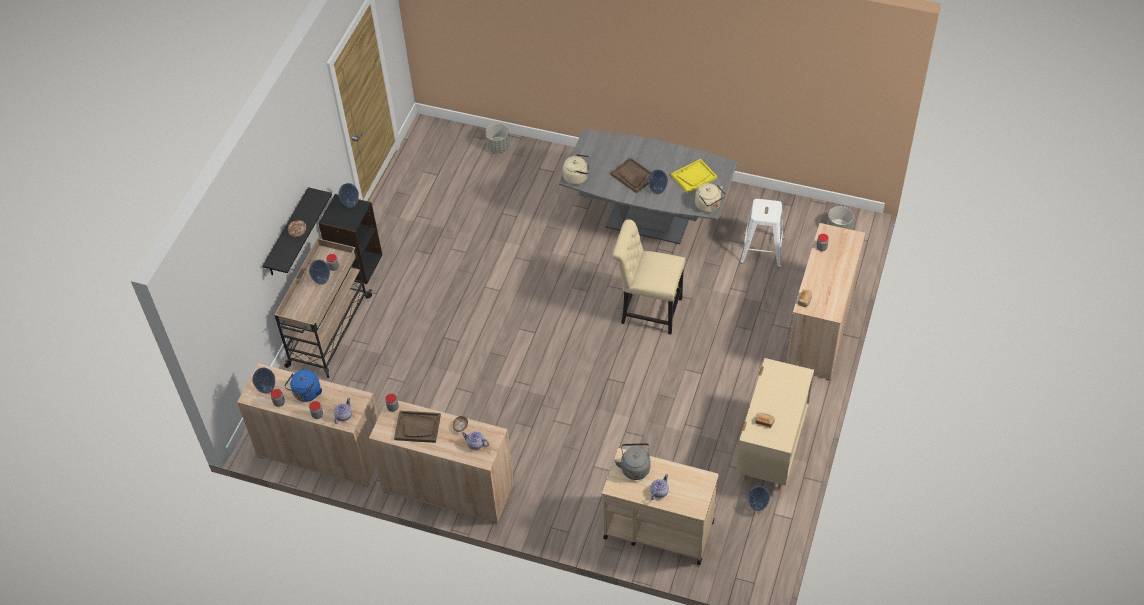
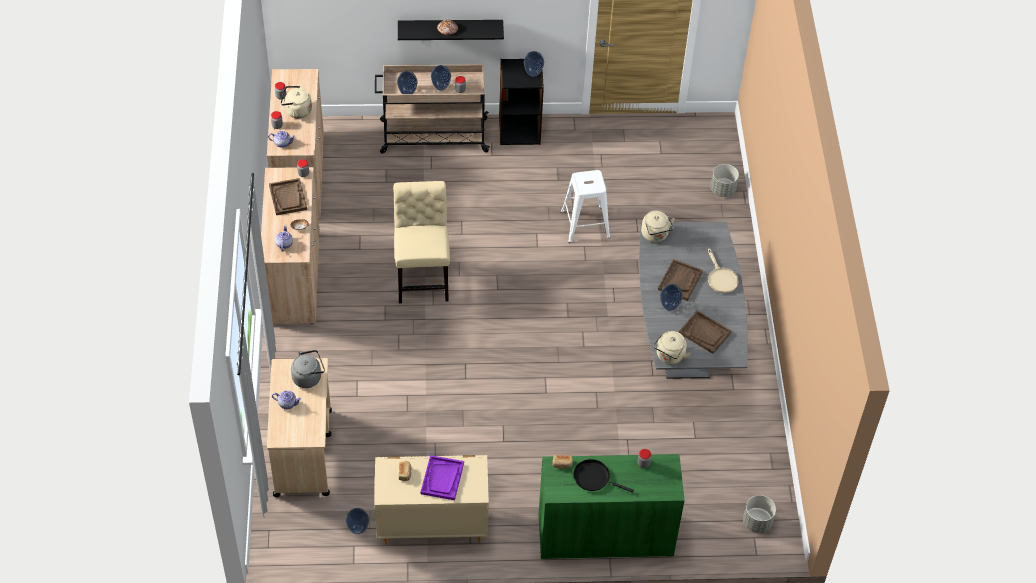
camera: 65 degrees right, 0 degrees up
(266, 389) = (292, 83): vase -> vase (407, 93)
(306, 394) = (296, 111): blue kettle -> beige kettle
(641, 150) = (720, 278): none -> beige frying pan
(648, 310) = (565, 374): beige chair -> beige chair (422, 278)
(694, 177) = (705, 333): yellow tray -> brown tray
(762, 250) = (693, 456): white stool -> white stool (584, 224)
(779, 396) = (442, 478): none -> purple tray
(819, 330) = (605, 535): beige cabinet -> green cabinet
(825, 283) = (594, 477): none -> black frying pan

